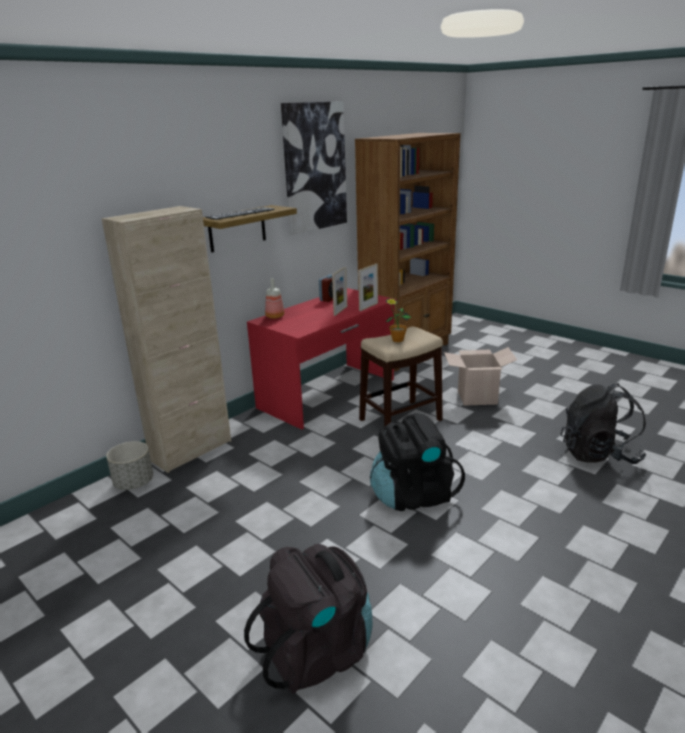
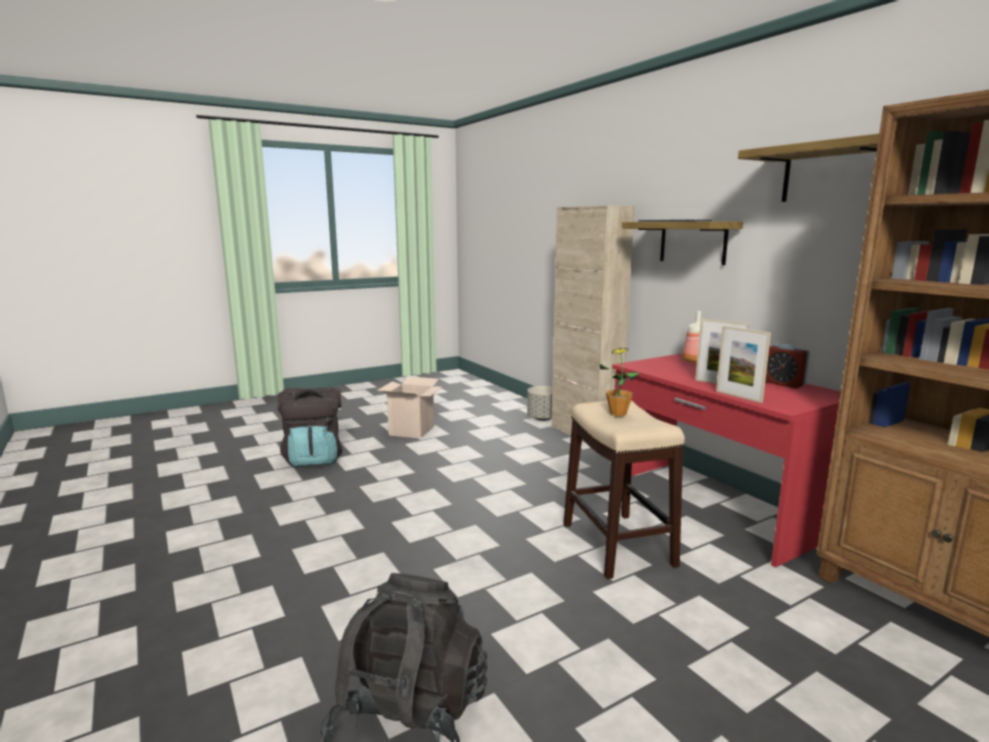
camera: 105 degrees right, 10 degrees down
(314, 167) = (833, 173): picture -> shelf
(412, 495) = (439, 518): black backpack -> none
(477, 397) = (694, 646): cardboard box -> cardboard box (412, 431)

